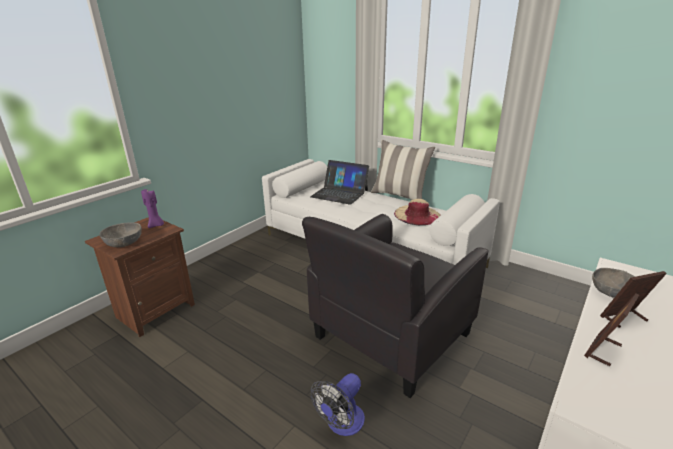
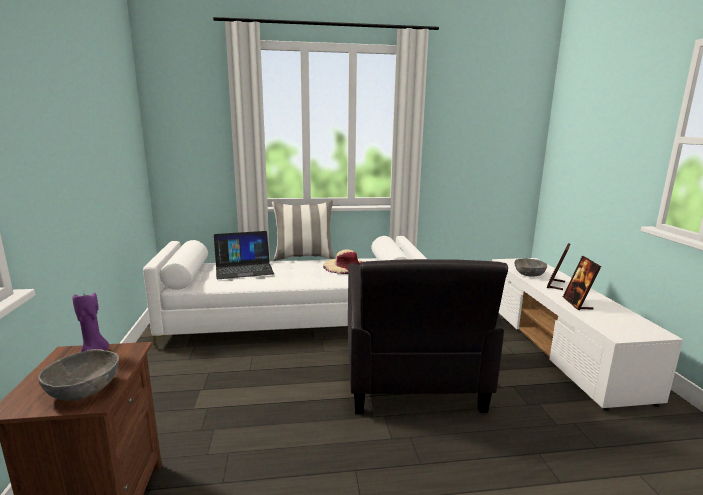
camera: 45 degrees left, 10 degrees down
(341, 424) = (478, 464): fan -> none

